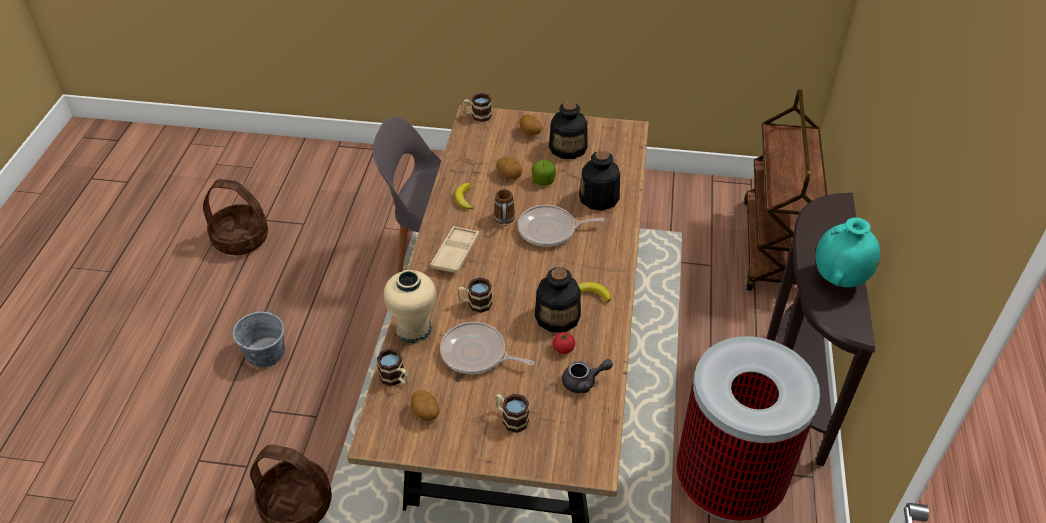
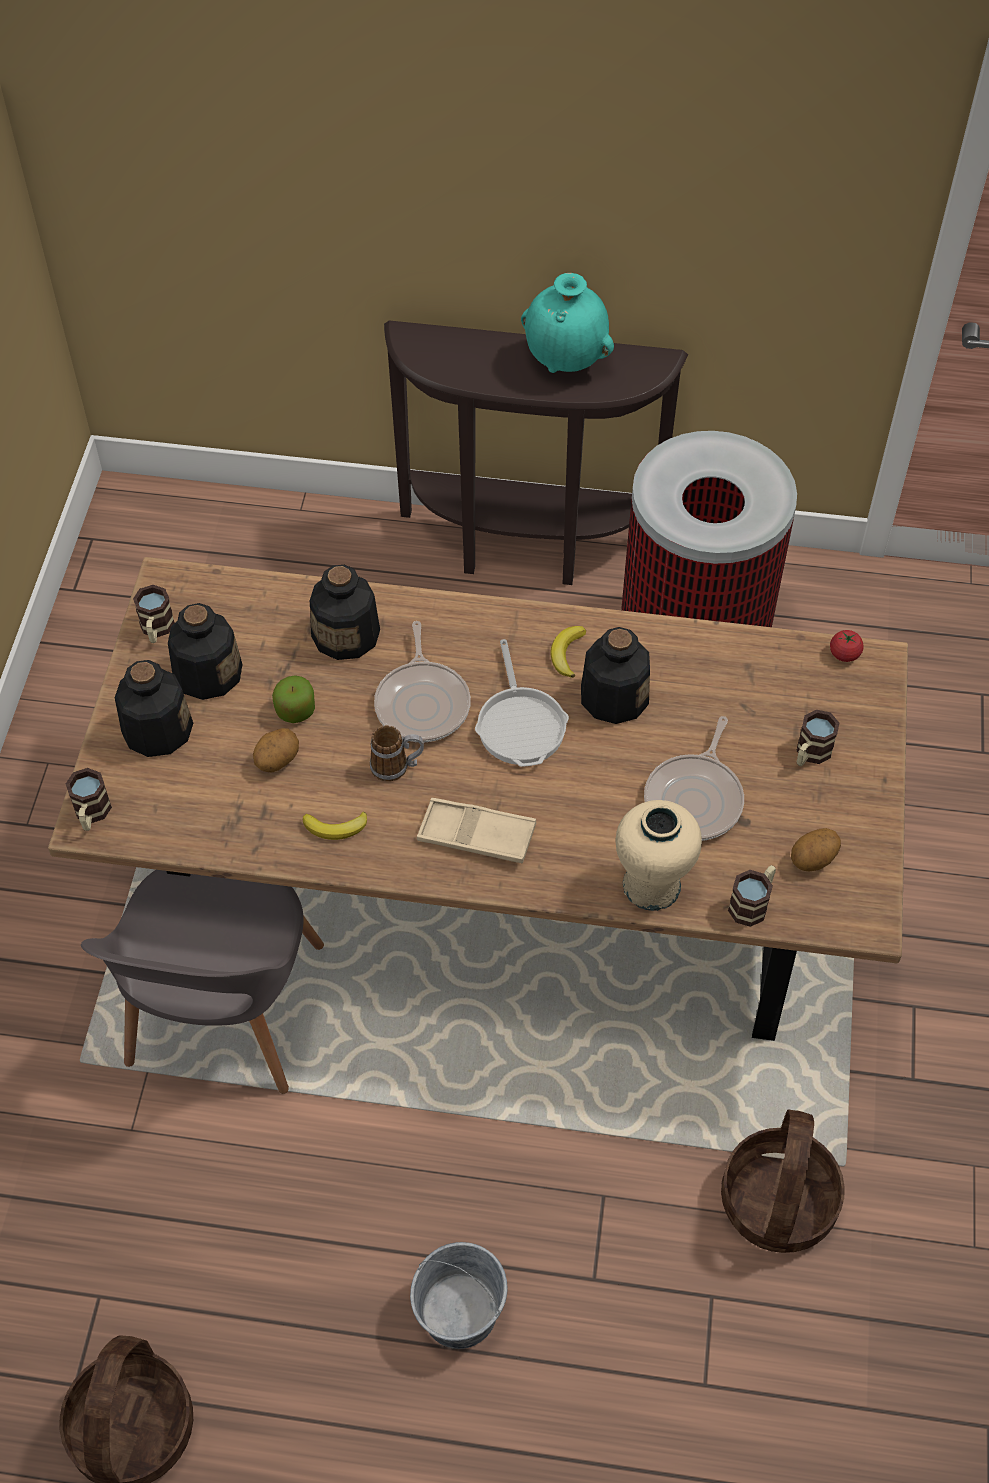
camera: 90 degrees left, 10 degrees up
(475, 304) = (592, 804): mug -> mug (156, 630)
(530, 133) = (156, 729): potato -> bottle
(535, 272) = (520, 724): none -> frying pan
(563, 348) = (677, 690): tomato -> tomato (844, 654)
(584, 382) = (736, 668): grey teapot -> none
(774, 248) = (252, 530): brown cart -> none

